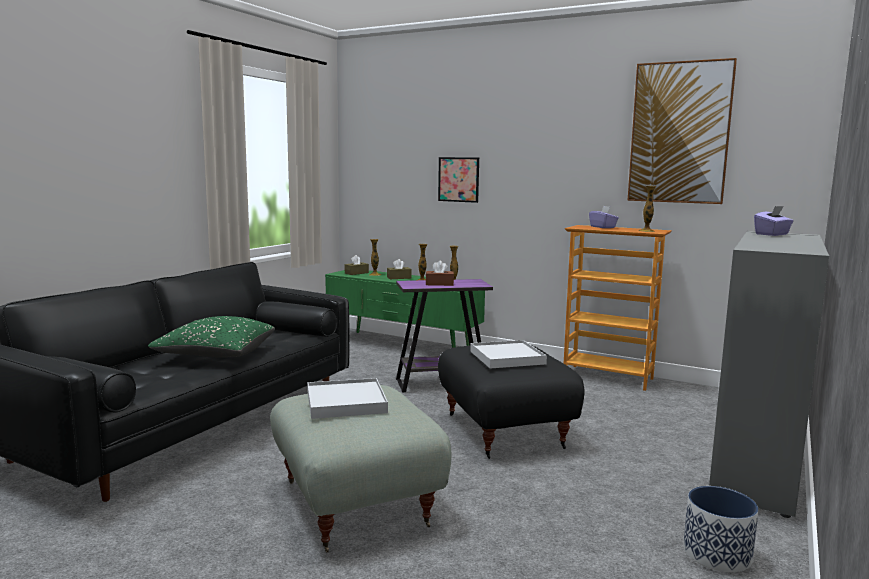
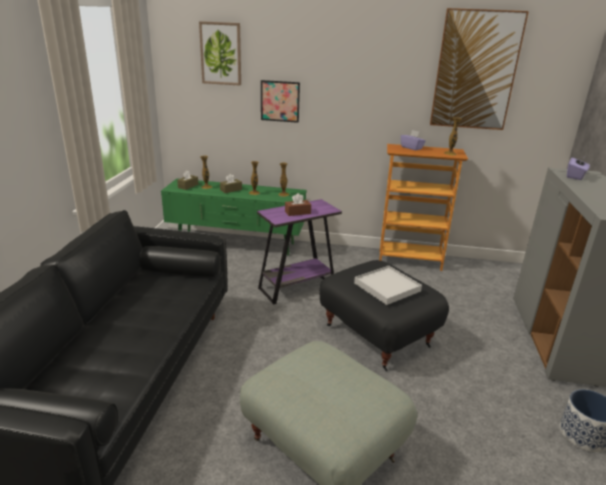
camera: 20 degrees left, 15 degrees up
(216, 355) = (137, 325): green pillow -> none
(345, 402) = (315, 380): white tray -> none
(401, 132) = (221, 53): none -> picture

